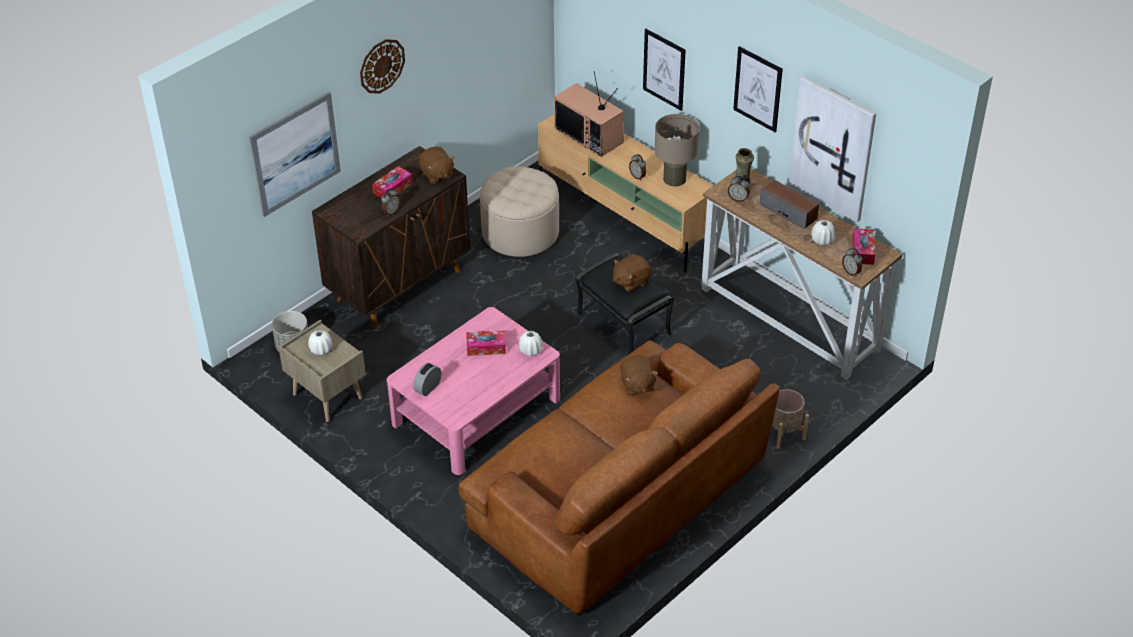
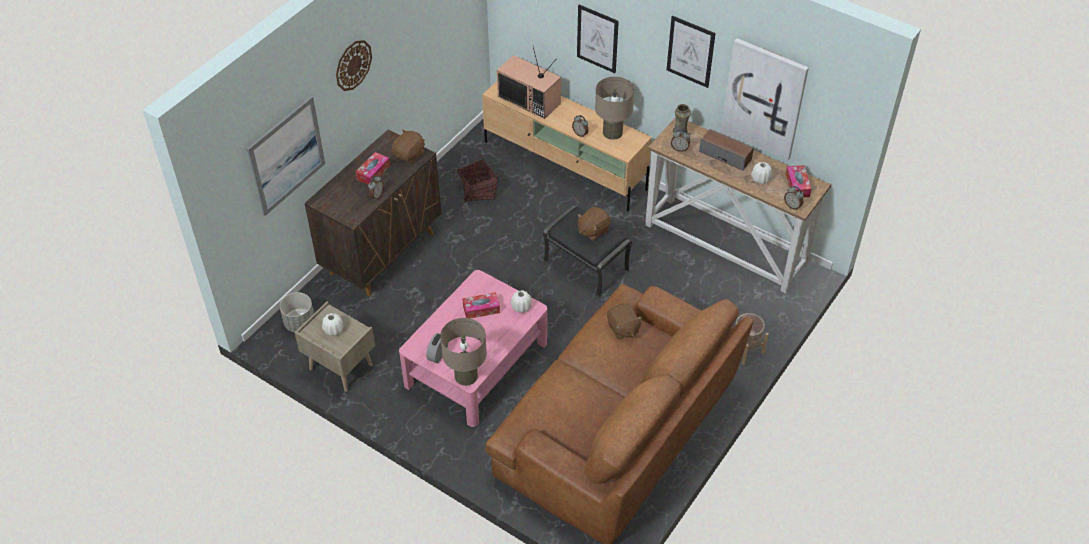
camera: 10 degrees left, 5 degrees up
(436, 174) = (409, 155): brown plush toy -> brown plush toy turned 105 degrees counterclockwise
(453, 413) = (466, 376): none -> beige table lamp
(520, 232) = (478, 191): beige ottoman -> basket

